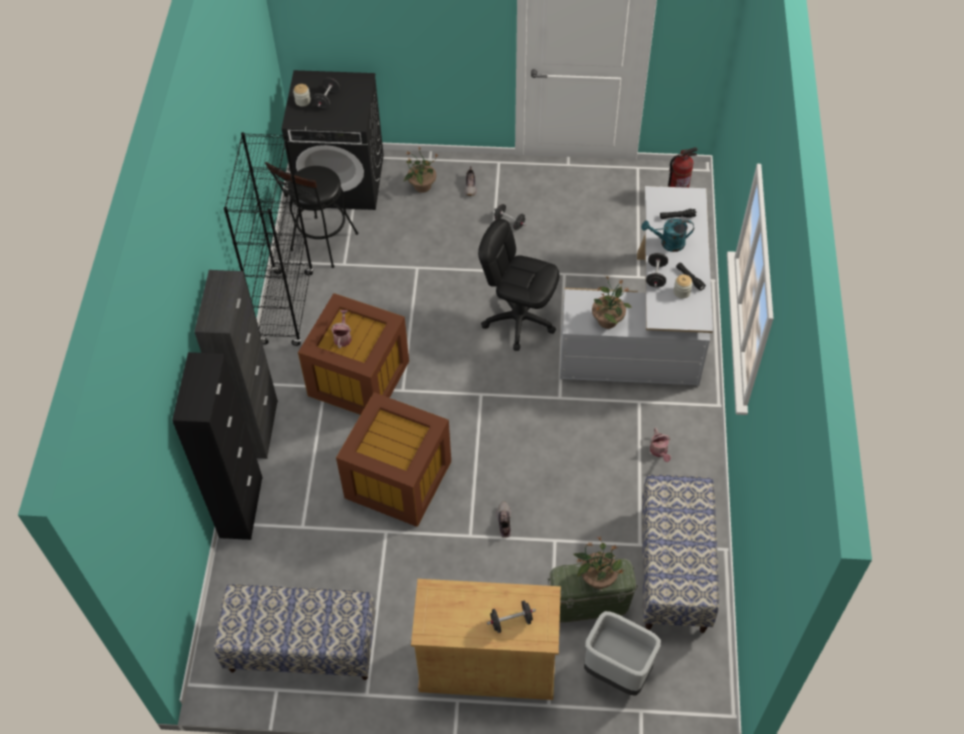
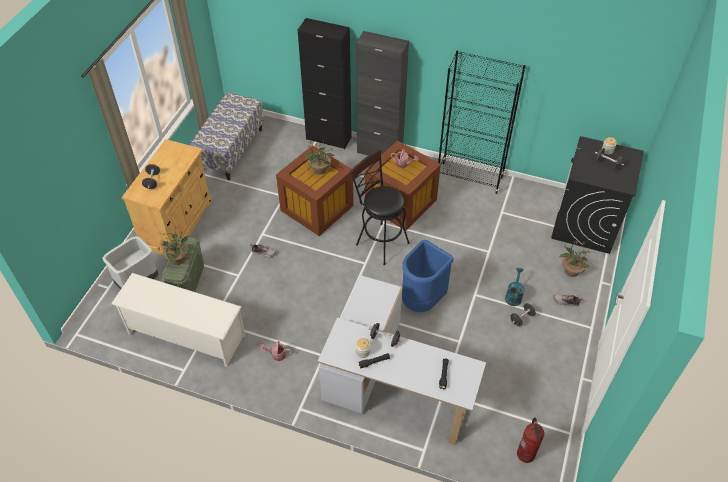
camera: 105 degrees right, 5 degrees down
(321, 246) = (521, 203): black stool -> black stool (379, 241)
(519, 320) = (422, 301): black office chair -> blue trash can
(608, 320) = (362, 305): potted plant -> potted plant (320, 170)
(668, 243) = (416, 358): turquoise watering can -> turquoise watering can (513, 295)
(674, 569) = (185, 334): bench -> white shoe rack

